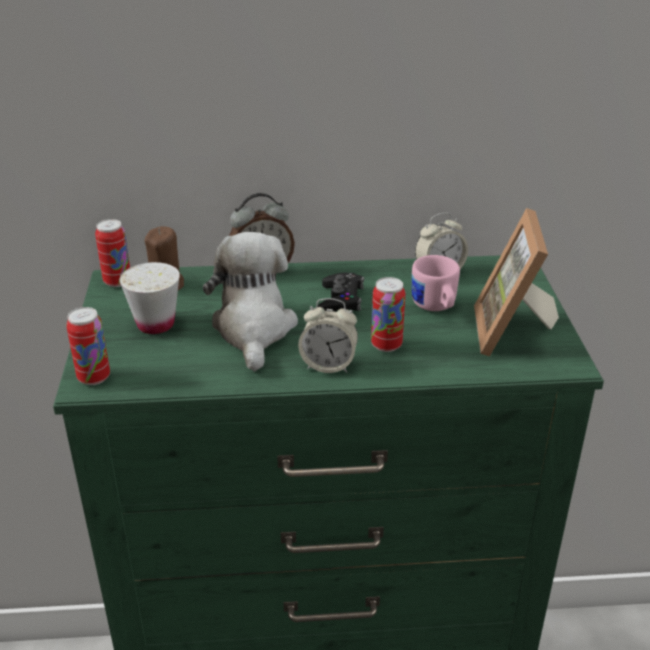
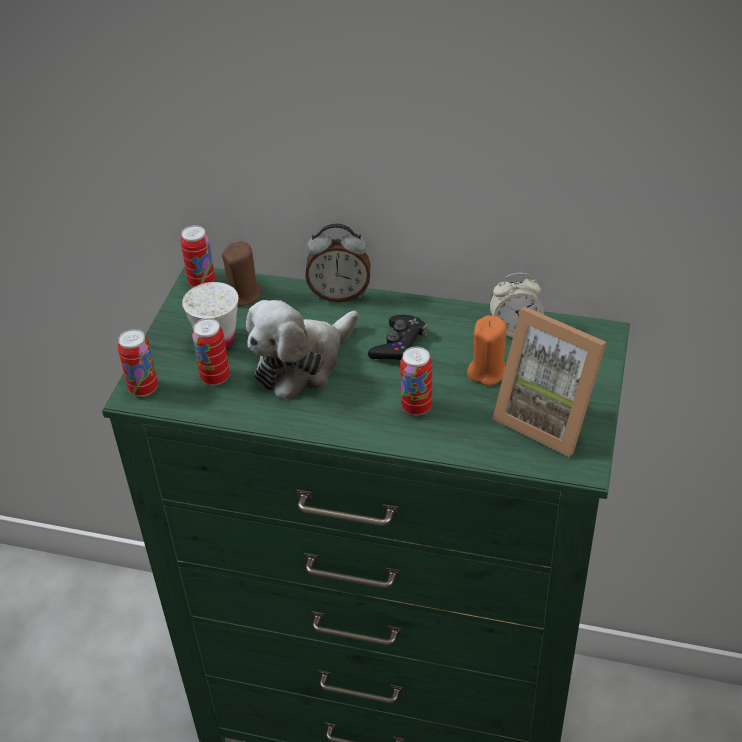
camera: 20 degrees right, 10 degrees up
(169, 355) = (215, 377): none -> can
(253, 329) = (302, 363): plush toy -> plush toy turned 150 degrees counterclockwise
(328, 365) = (351, 418): alarm clock -> none
(435, 307) = (487, 371): pink mug -> orange candle
(513, 332) = (548, 417): picture frame -> picture frame turned 75 degrees counterclockwise

